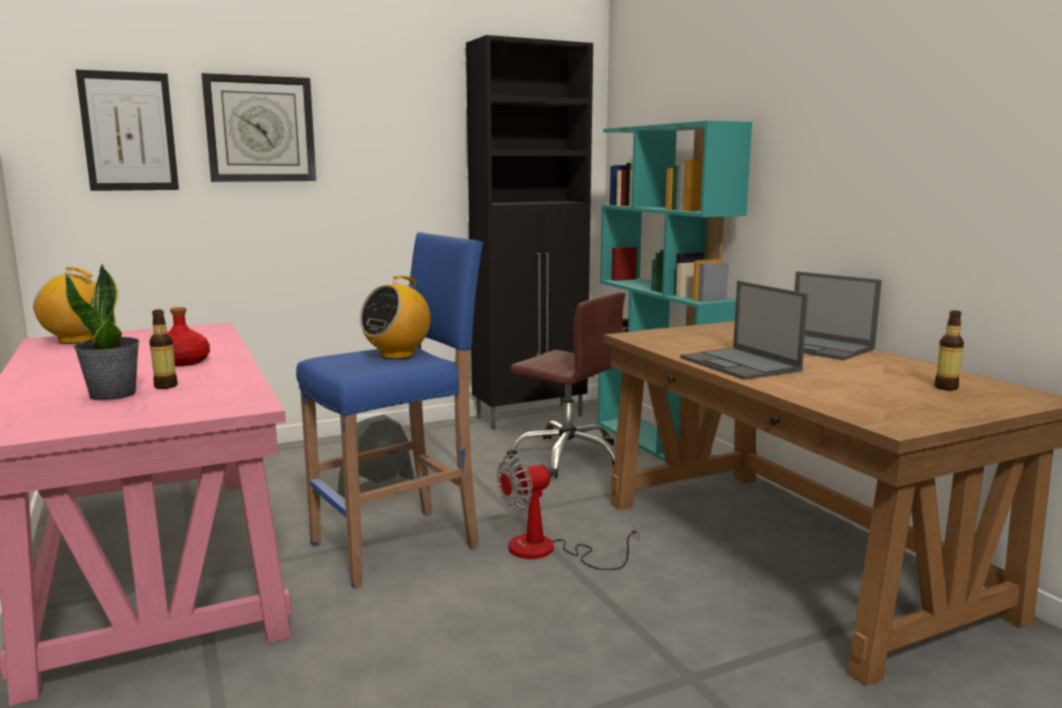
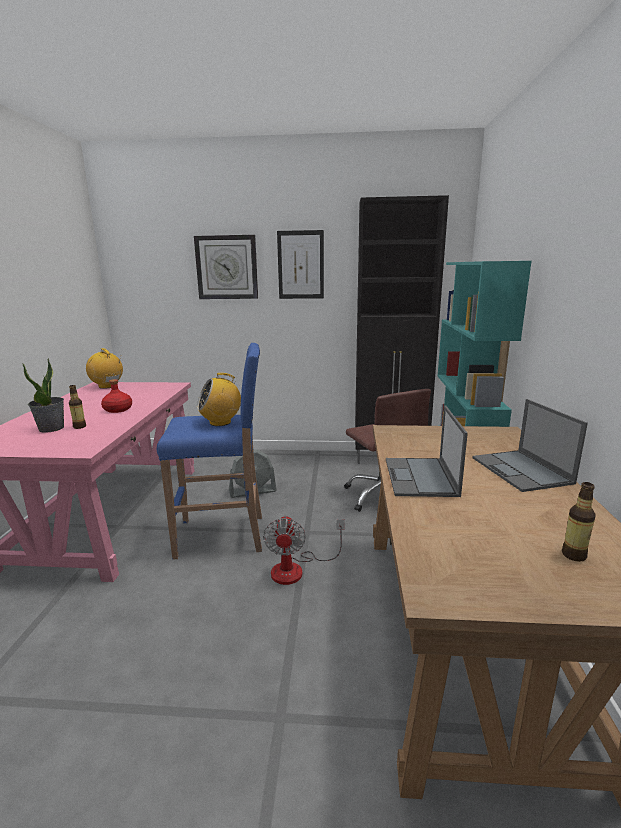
camera: 30 degrees right, 5 degrees up
(129, 132) = (158, 271): picture -> picture (300, 265)
(547, 551) = (297, 569): fan -> fan turned 90 degrees counterclockwise

